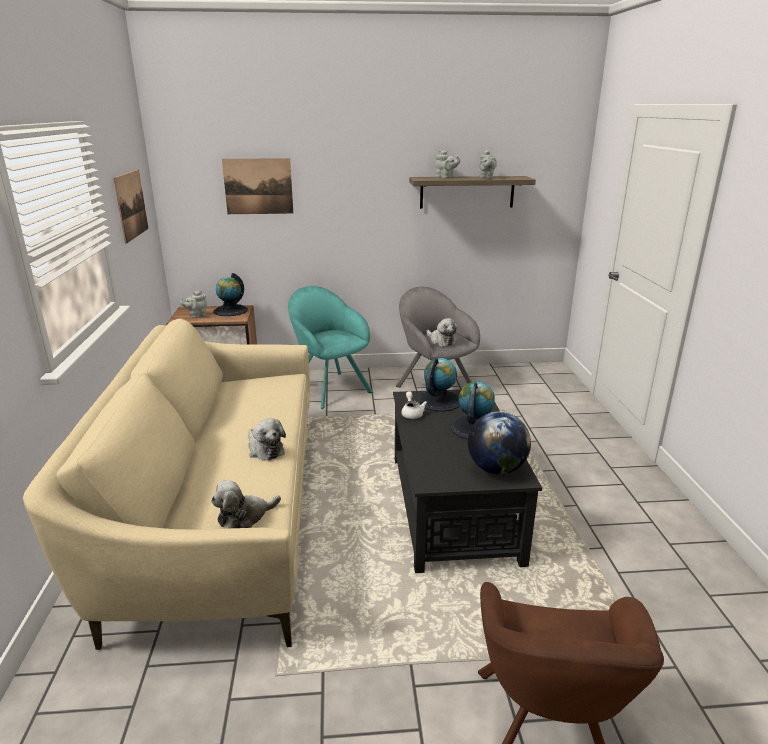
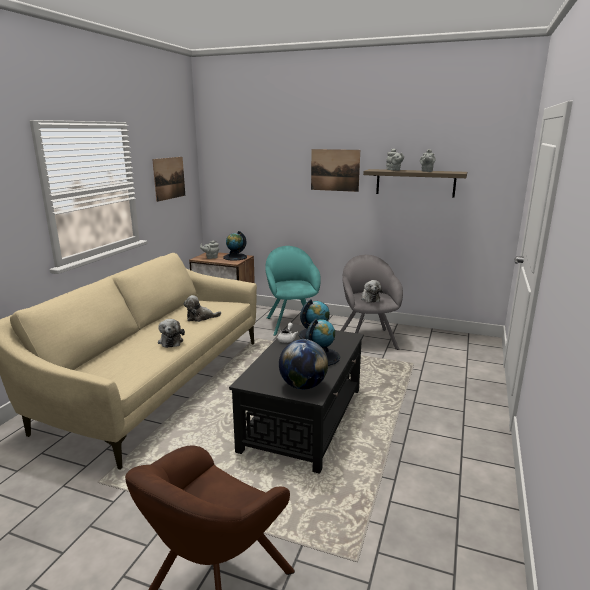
camera: 25 degrees right, 5 degrees down
(244, 517) = (118, 374): plush toy -> plush toy (200, 317)
(258, 186) = (262, 171): picture -> picture (335, 170)

